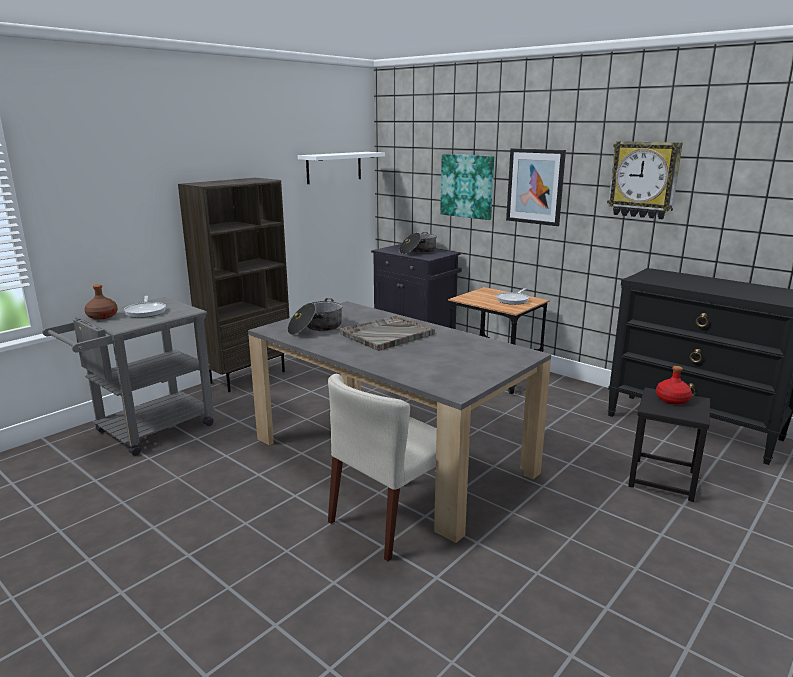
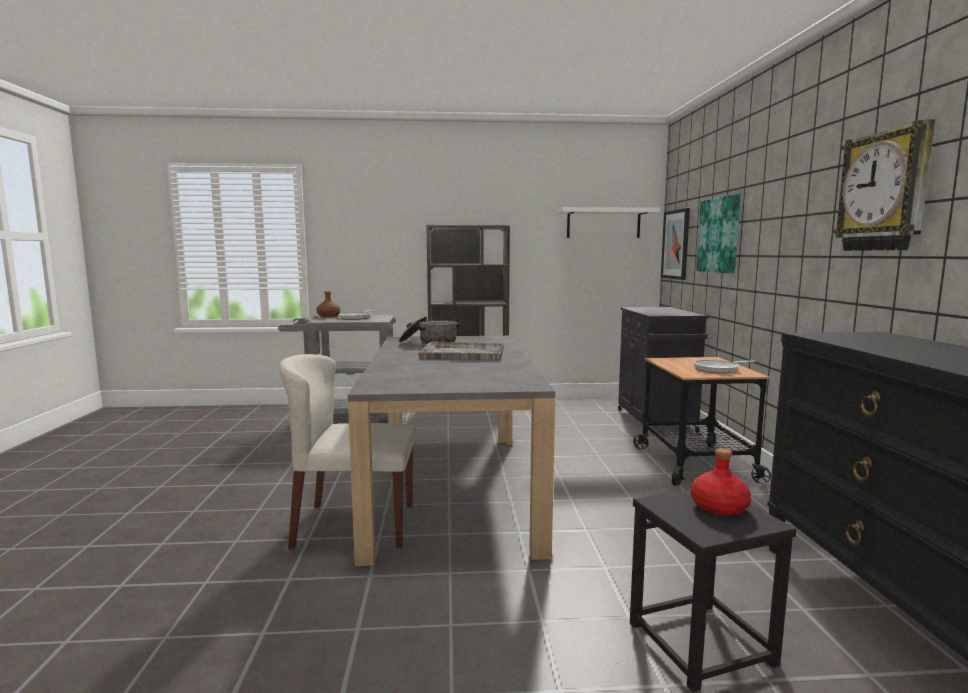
camera: 45 degrees right, 10 degrees down
(418, 251) = (663, 311): cooking pot -> none
(535, 186) = (772, 225): picture -> picture (676, 244)

